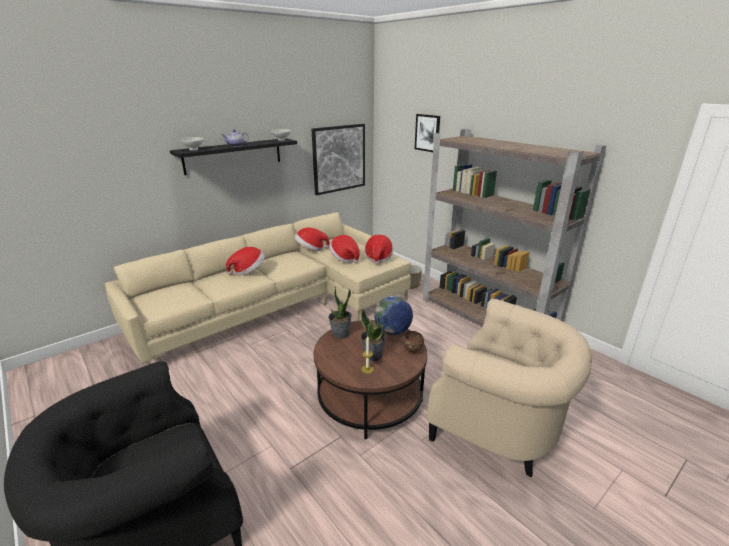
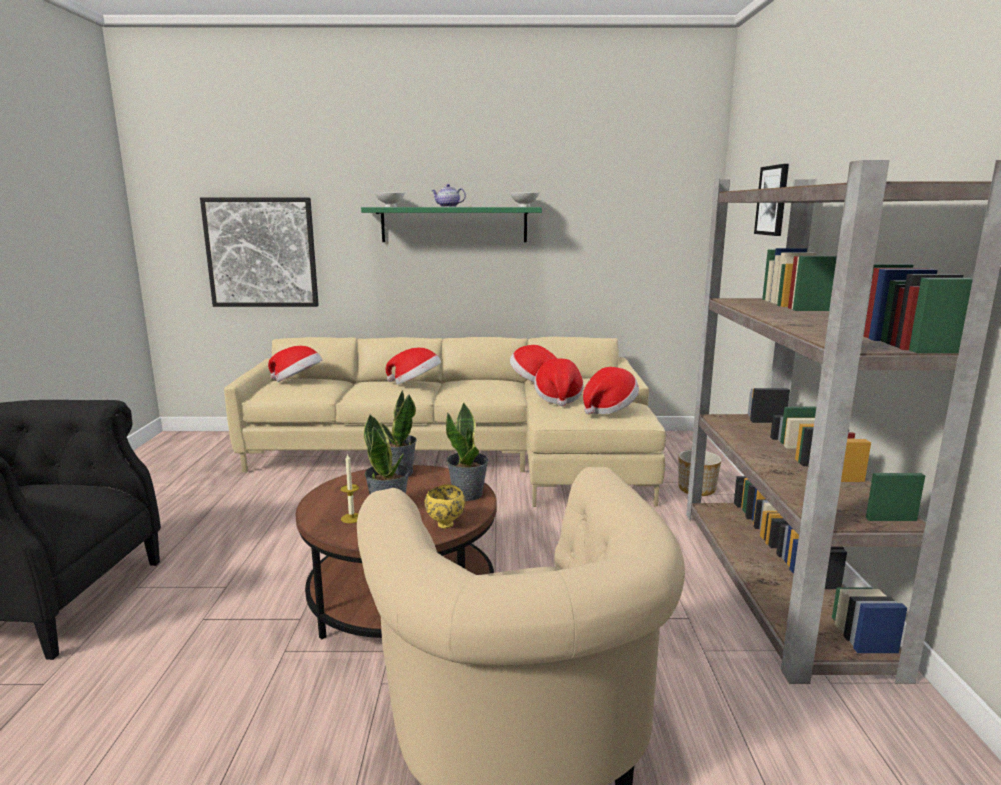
camera: 40 degrees right, 10 degrees down
(163, 294) = (298, 381): none -> hat
(233, 155) = (454, 224): black shelf -> green shelf
(339, 158) = (640, 251): picture -> picture (261, 253)
(392, 331) = (468, 494): globe -> potted plant
(412, 352) = (445, 525): brown bowl -> yellow bowl

